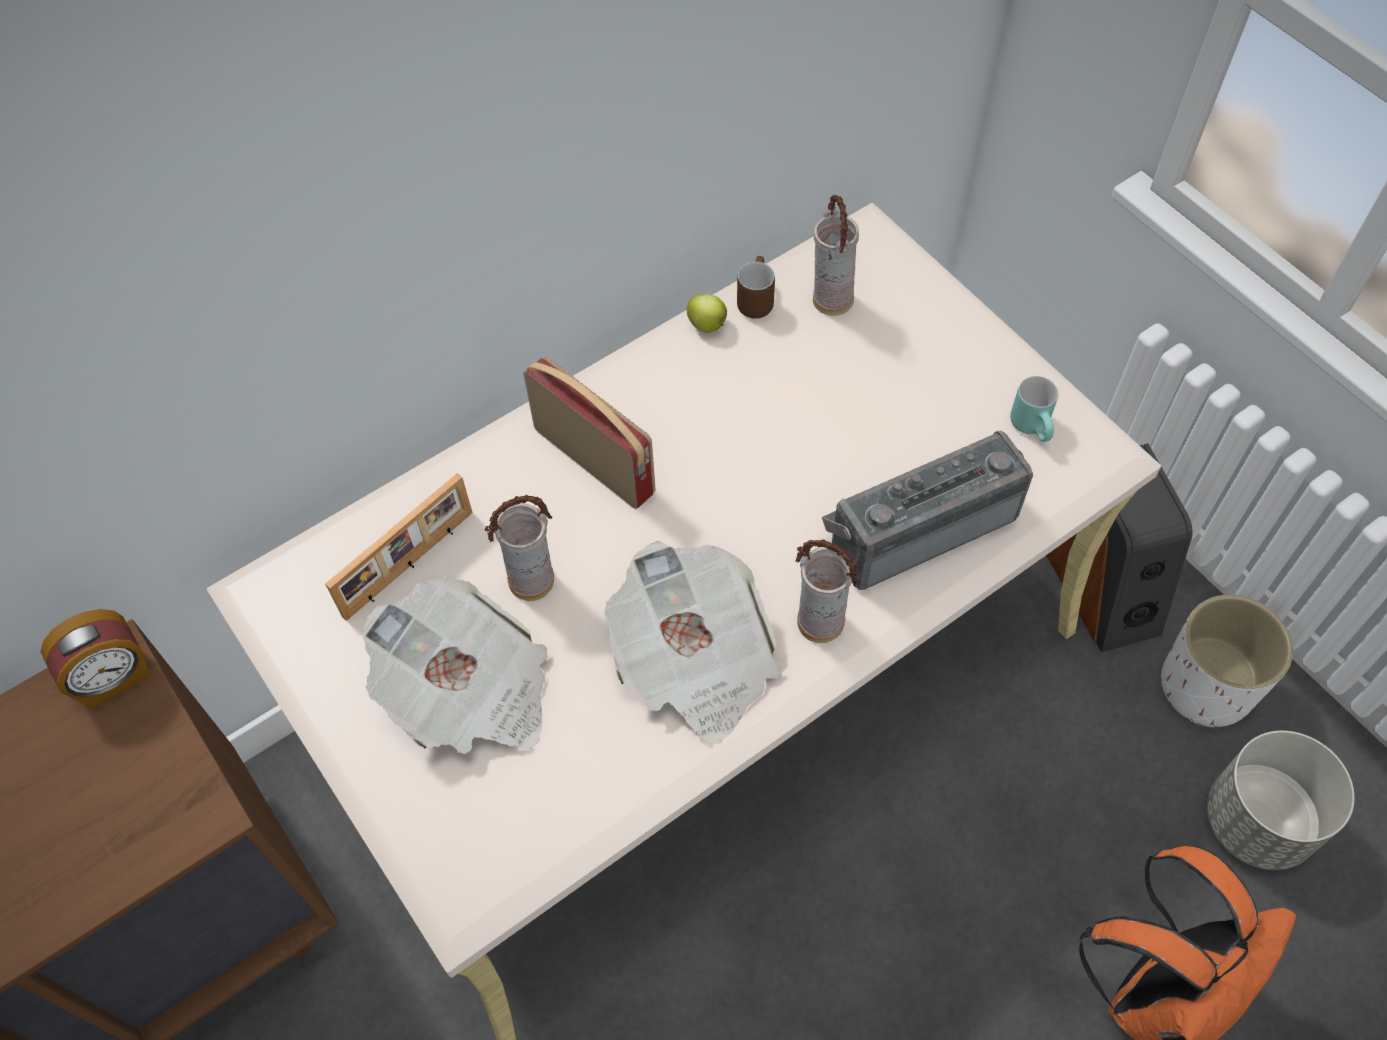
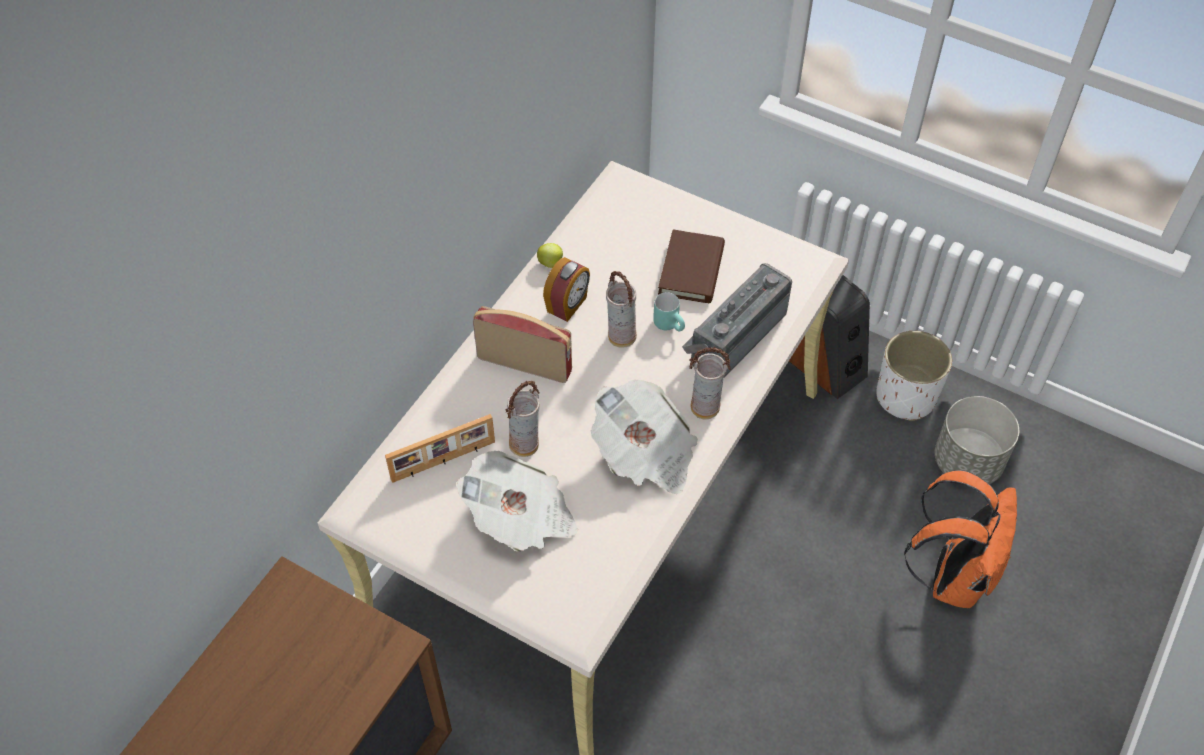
camera: 25 degrees left, 5 degrees down
(114, 678) = (291, 593): alarm clock -> alarm clock (568, 305)
(410, 565) = (444, 462): picture frame -> picture frame turned 45 degrees clockwise
(753, 299) = (571, 239): brown mug -> none
(830, 301) = (618, 226): vase -> vase (621, 337)
(905, 402) = (691, 270): none -> brown book
(1035, 427) = (771, 260): turquoise mug -> turquoise mug (671, 325)

